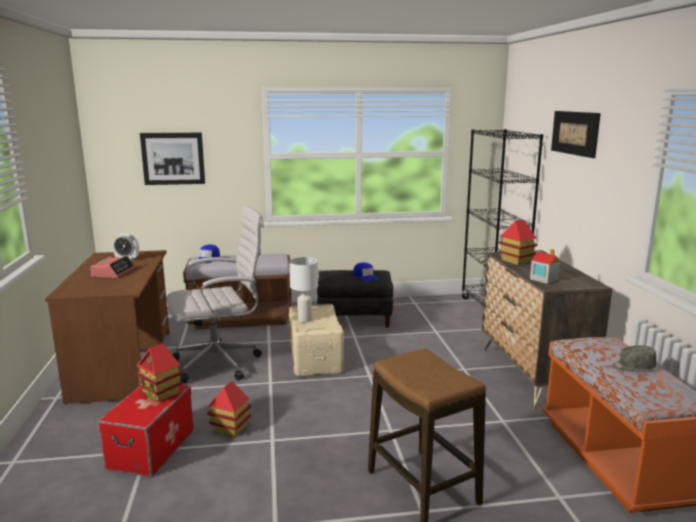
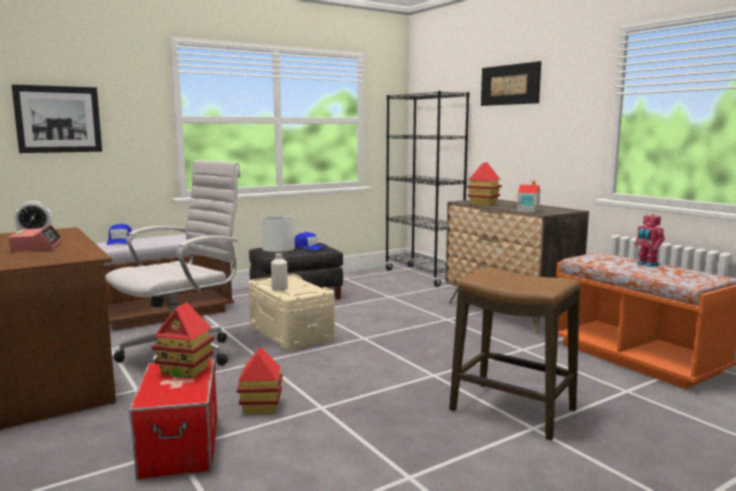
camera: 25 degrees left, 5 degrees down
(633, 366) = (646, 264): grey cap -> toy robot

